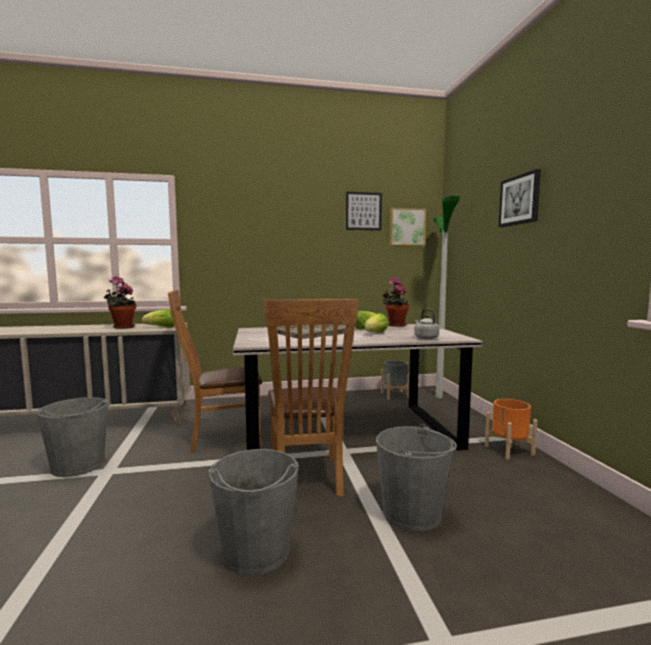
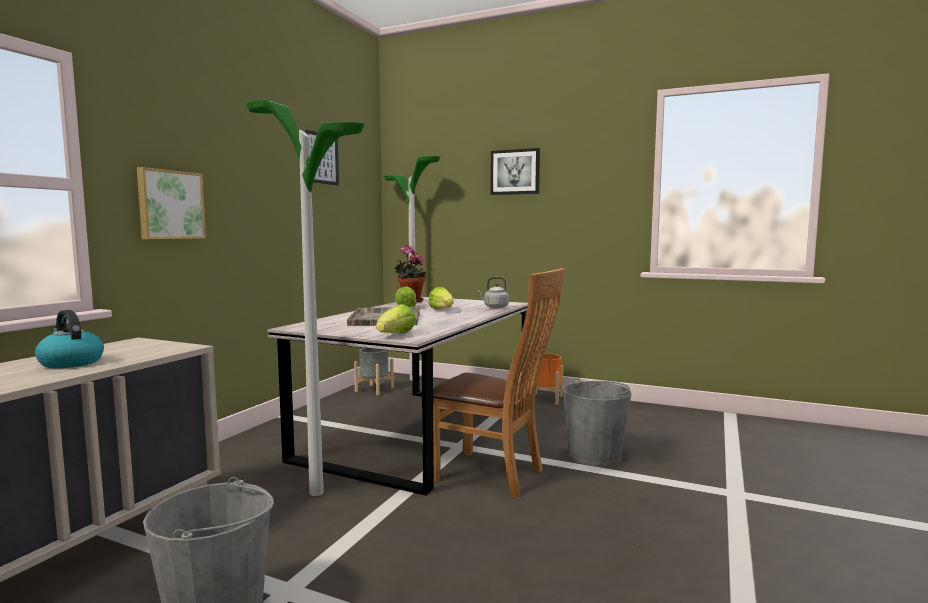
camera: 55 degrees left, 0 degrees up
(121, 327) = (70, 363): potted plant -> kettle
(161, 327) = (157, 348): lettuce -> lettuce (396, 335)
(220, 437) = (316, 493): brown chair -> floor lamp
(256, 551) = (591, 526): grey bucket -> none
(406, 227) = (357, 183): picture -> picture (170, 205)

